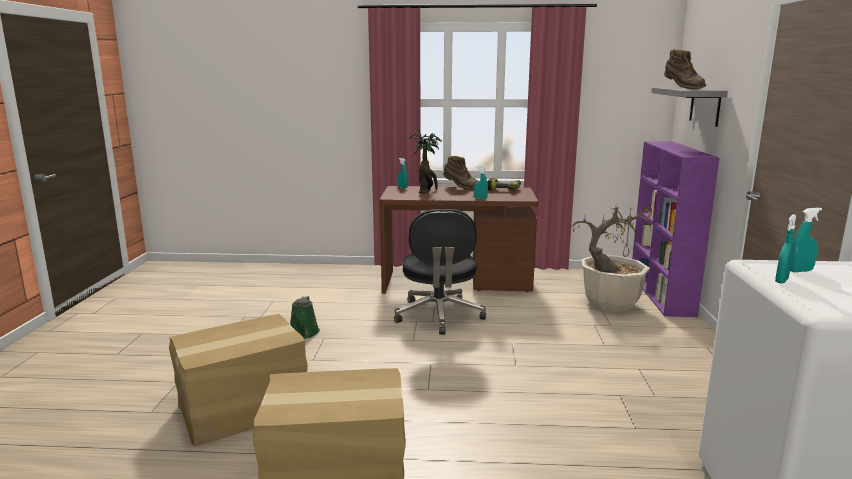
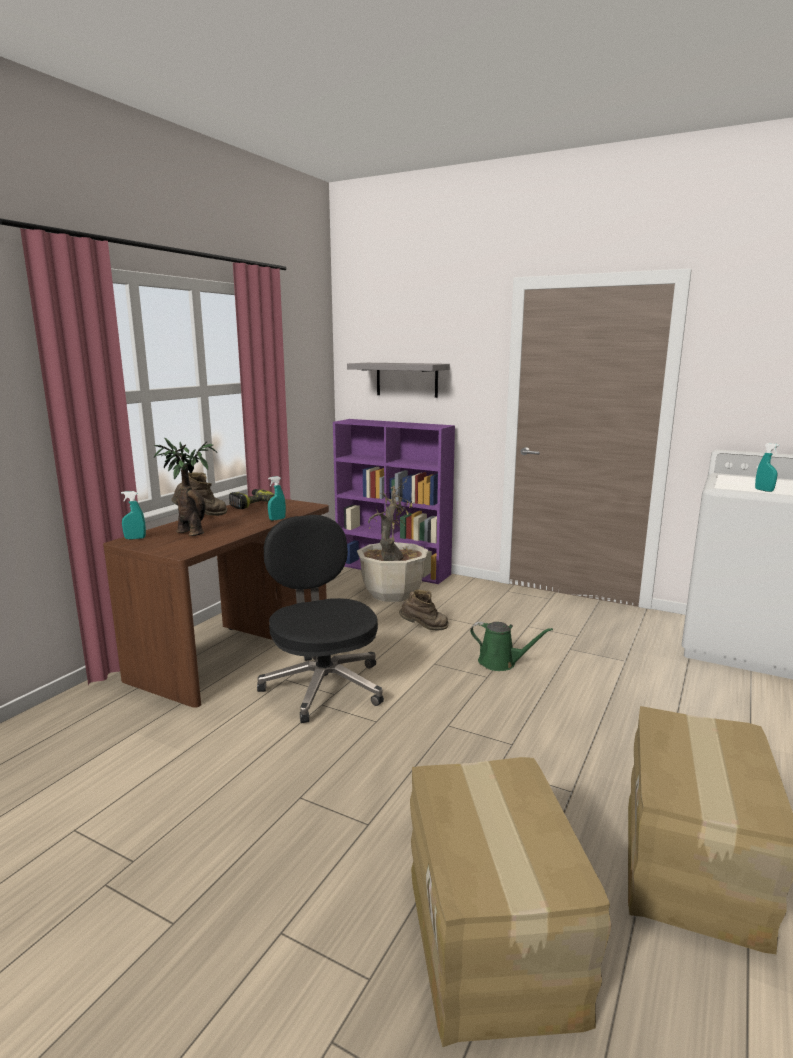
camera: 65 degrees left, 0 degrees up
(303, 333) = (264, 816): green watering can -> green watering can (501, 663)
(439, 316) = (323, 685): black office chair -> black office chair turned 135 degrees counterclockwise
(682, 88) = (402, 363): brown boot -> brown boot (424, 628)
(800, 271) = (739, 483): turquoise spray bottle -> none

